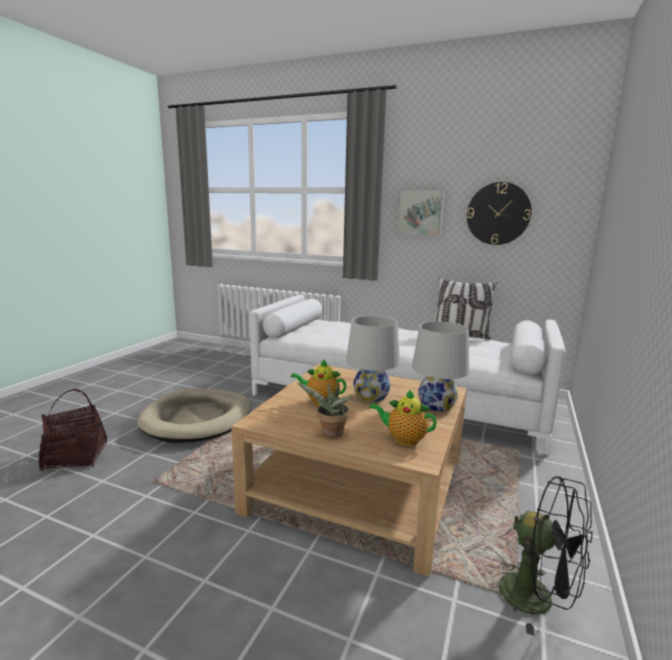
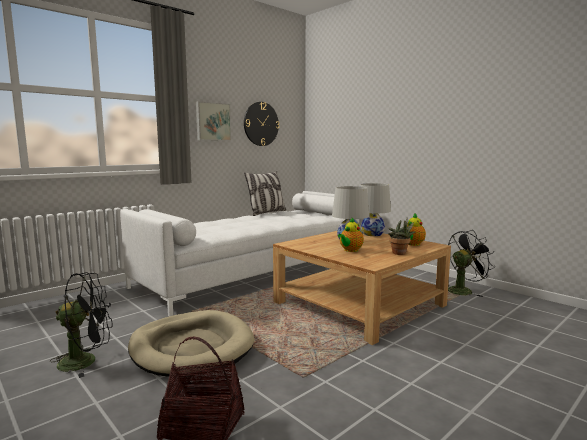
camera: 65 degrees left, 5 degrees down
(167, 393) = (86, 361): none -> black fan

